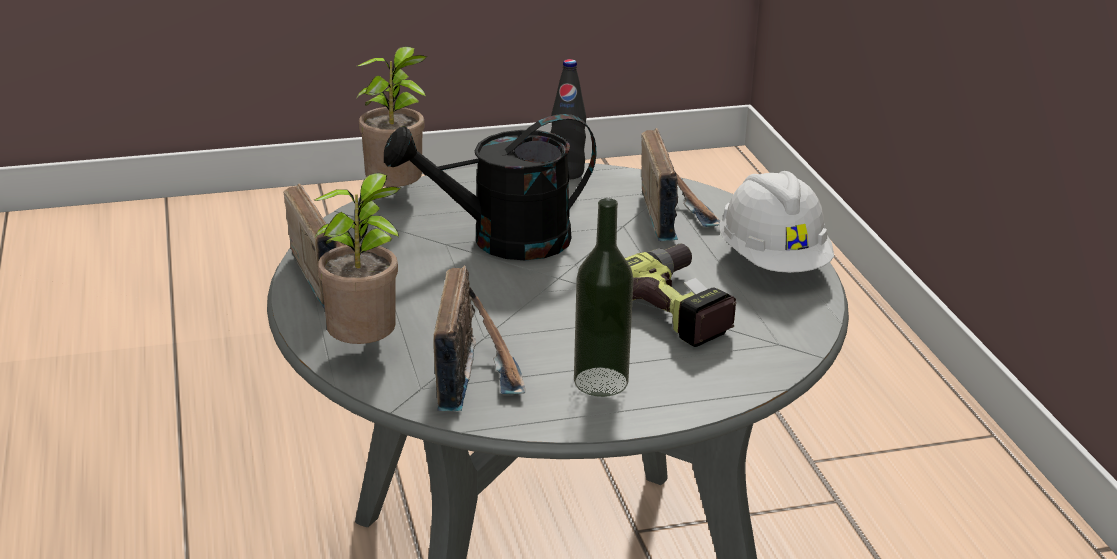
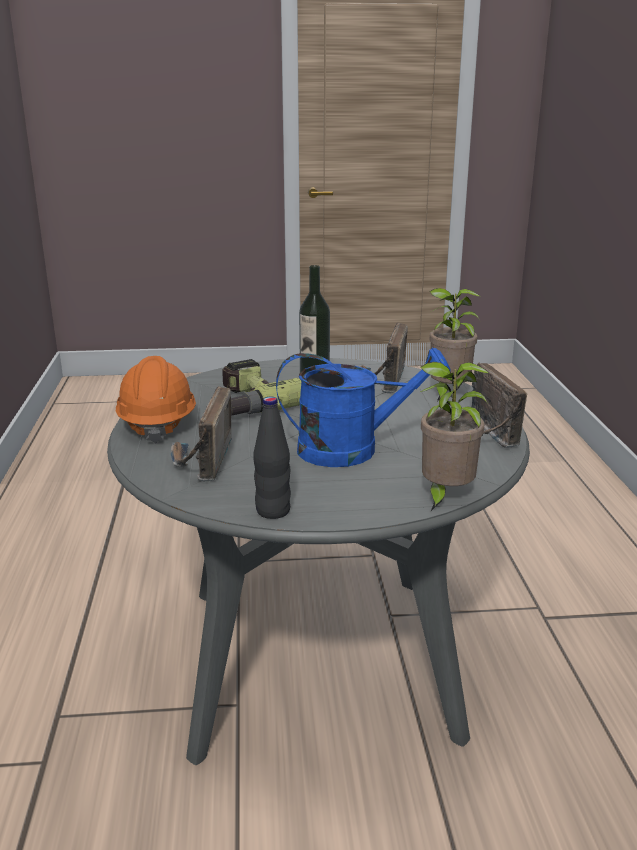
camera: 170 degrees left, 5 degrees down
(503, 241) = (352, 449): black watering can -> blue watering can
(773, 262) = (157, 424): white hard hat -> orange hard hat

